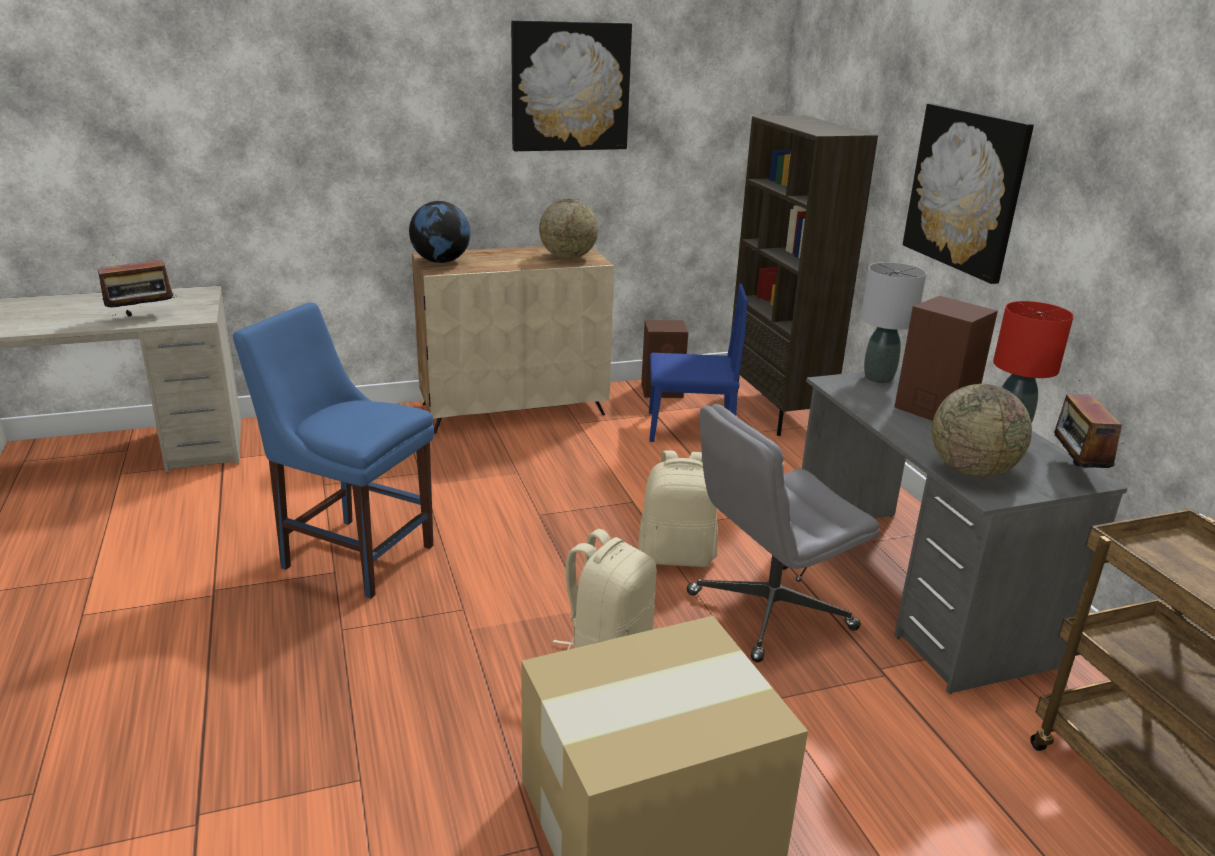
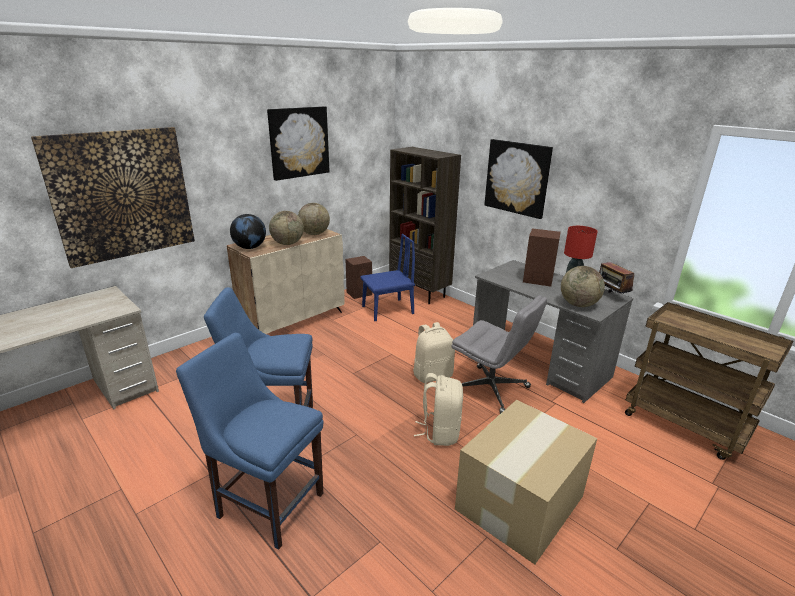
camera: 25 degrees left, 0 degrees up
(142, 317) = (85, 316): radio -> none
(246, 142) = (122, 195): none -> picture
(251, 661) = (267, 502): none -> blue chair
(506, 265) = (287, 243): none -> globe
(768, 612) = (491, 390): grey office chair -> grey office chair turned 90 degrees counterclockwise
(879, 378) = (503, 269): grey table lamp -> none

